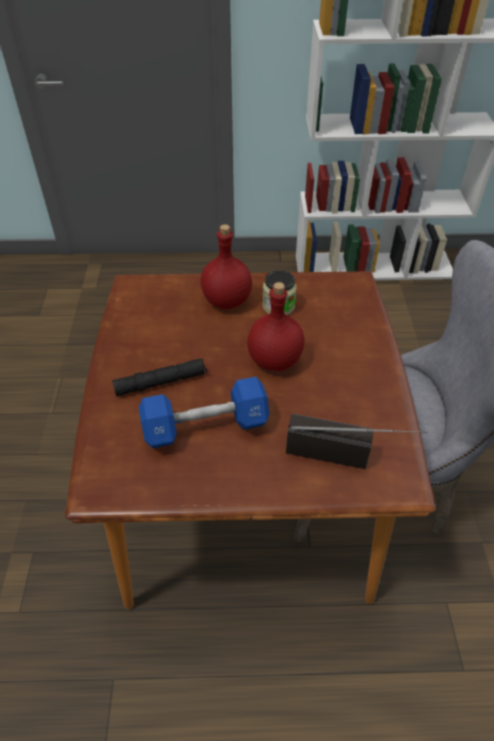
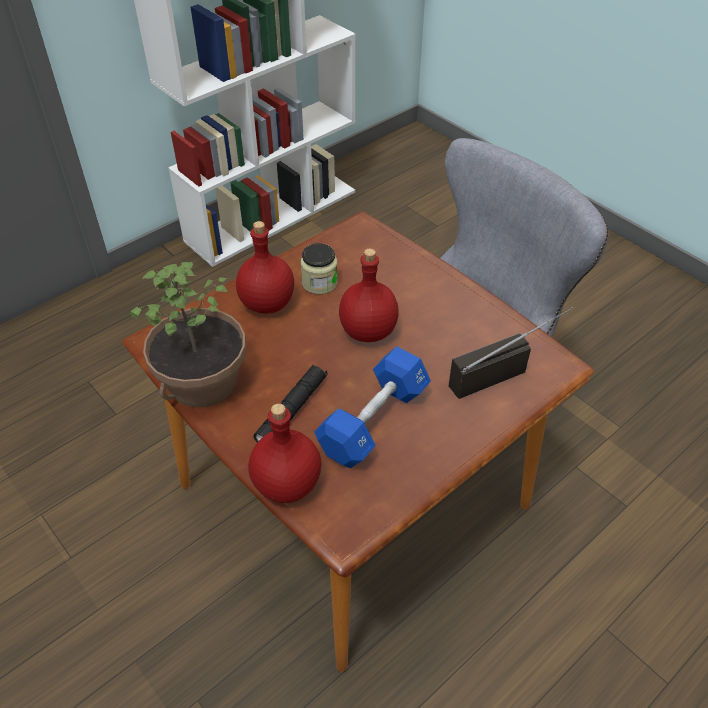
camera: 40 degrees left, 0 degrees up
(100, 429) = (286, 485): none -> red bottle
(129, 328) = (203, 381): none -> potted plant

